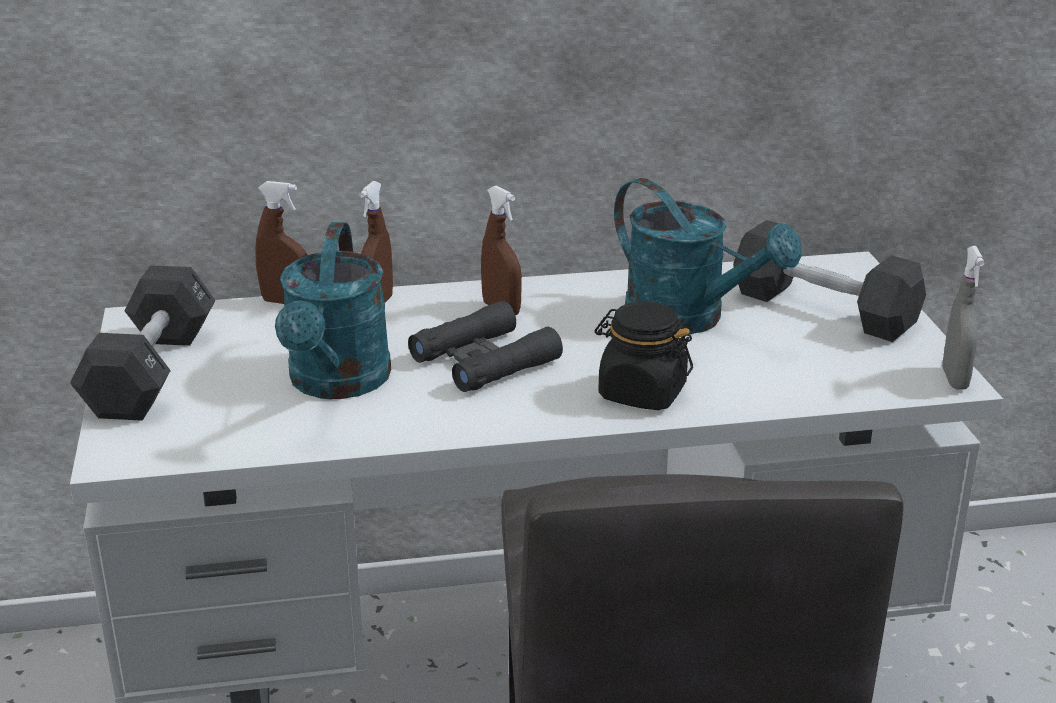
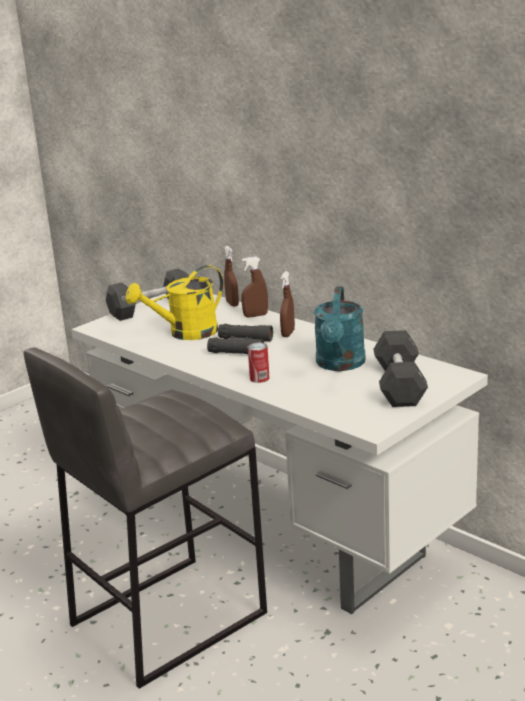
camera: 55 degrees right, 5 degrees down
(337, 384) = (185, 333): turquoise watering can -> yellow watering can
(641, 393) = (259, 378): black jar -> can
(954, 379) = (377, 429): grey spray bottle -> none

